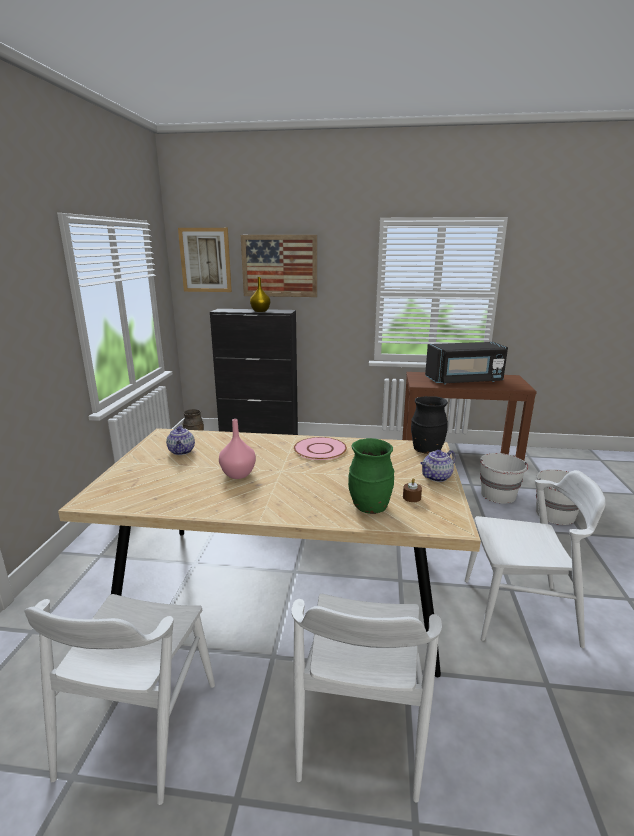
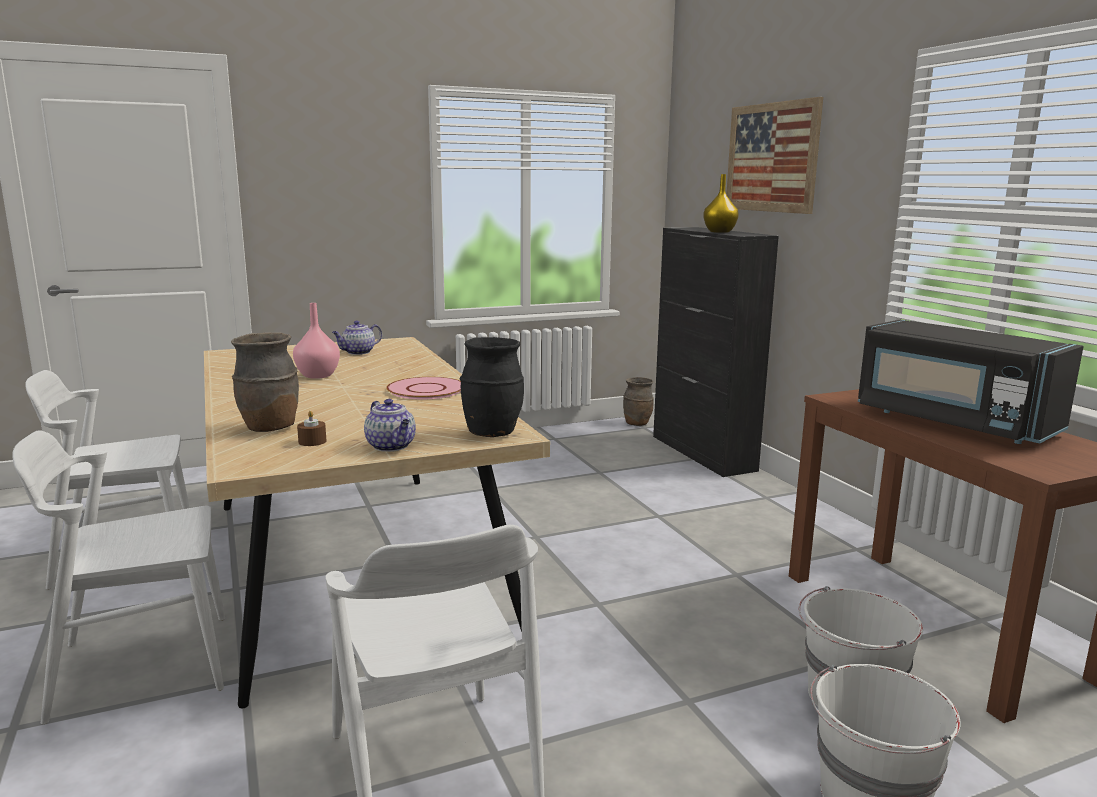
camera: 60 degrees right, 5 degrees down
(205, 260) = (697, 151): picture -> none
(370, 507) = (269, 428): green vase -> brown vase
(436, 477) = (392, 446): teapot -> teapot turned 150 degrees counterclockwise

